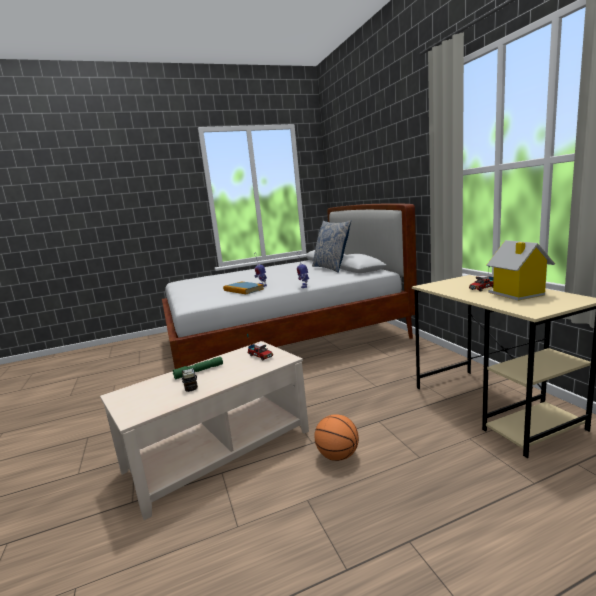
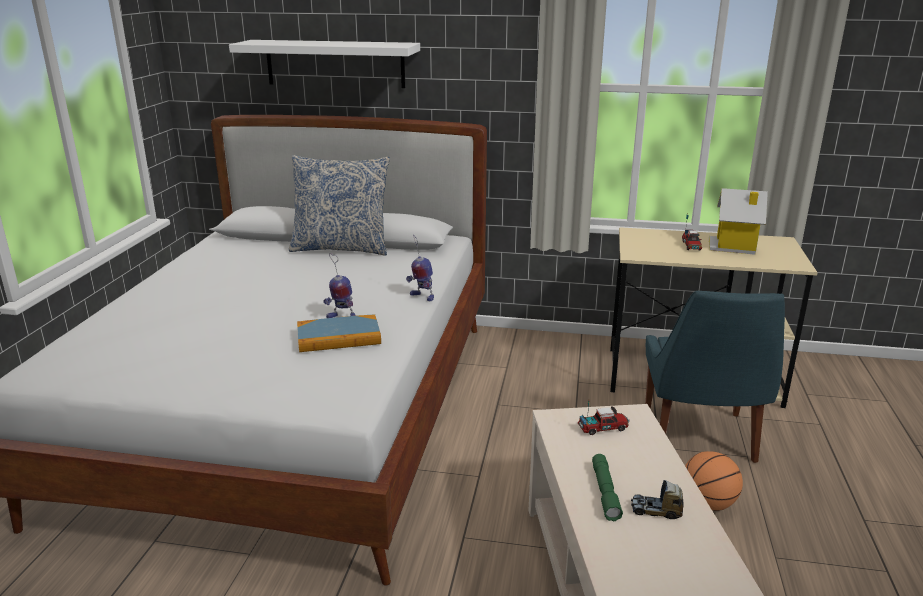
camera: 60 degrees left, 10 degrees up
(366, 177) = (335, 63): none -> white shelf
(412, 432) = (699, 438): none -> blue chair

